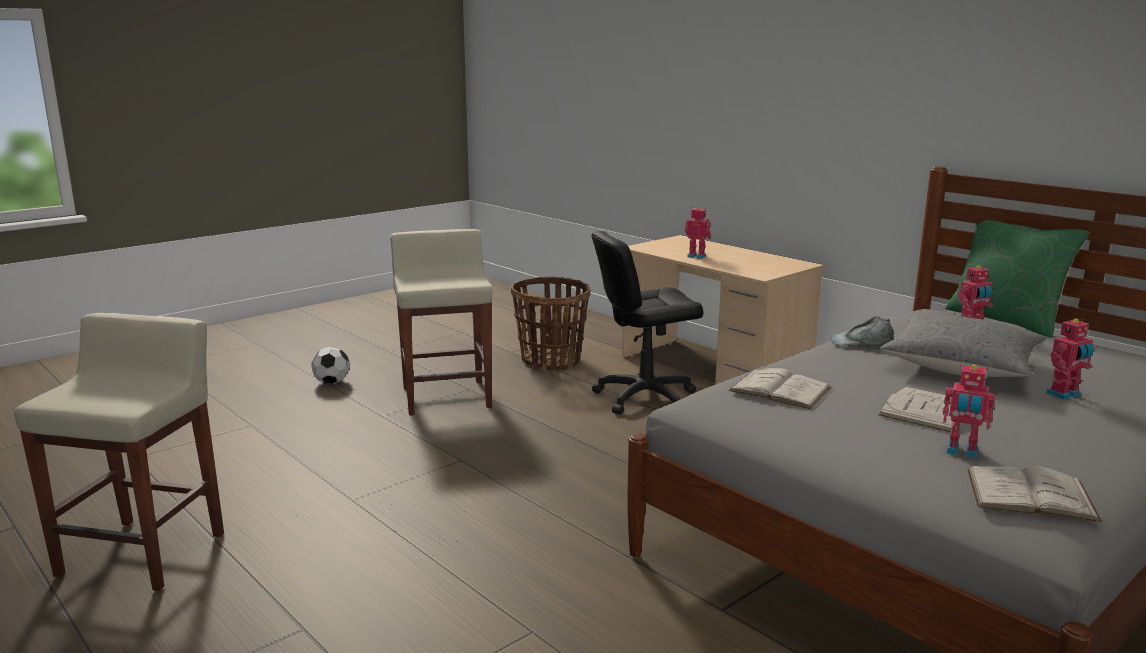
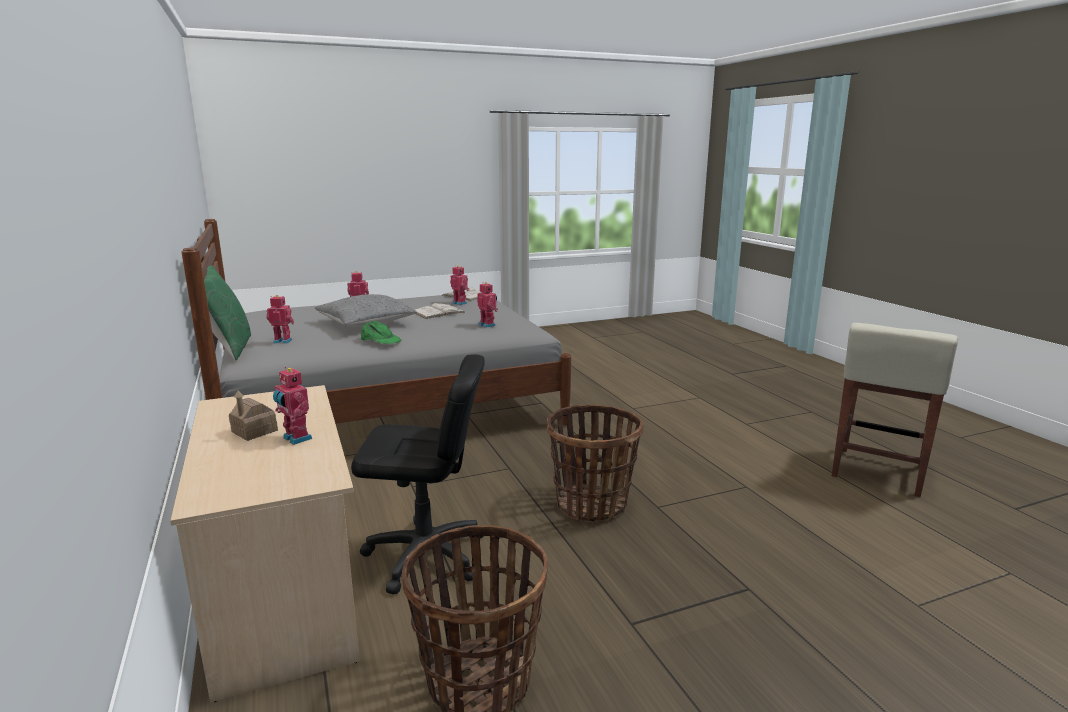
camera: 160 degrees left, 0 degrees up
(332, 382) = (861, 699): football -> none
(446, 397) = (667, 611): beige stool -> none
(531, 451) = (591, 505): none -> basket
(732, 256) = (254, 431): none -> toy house
(780, 389) = (488, 325): white book -> toy robot
(862, 342) = (380, 340): grey cap -> green cap

